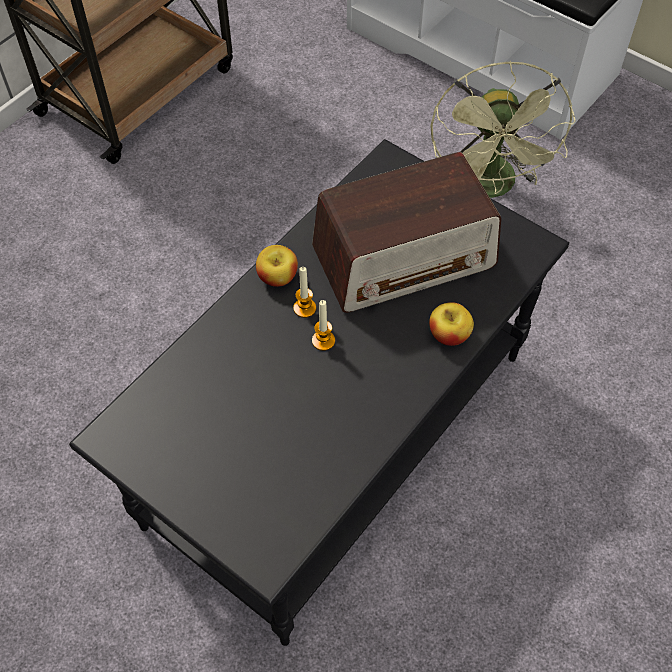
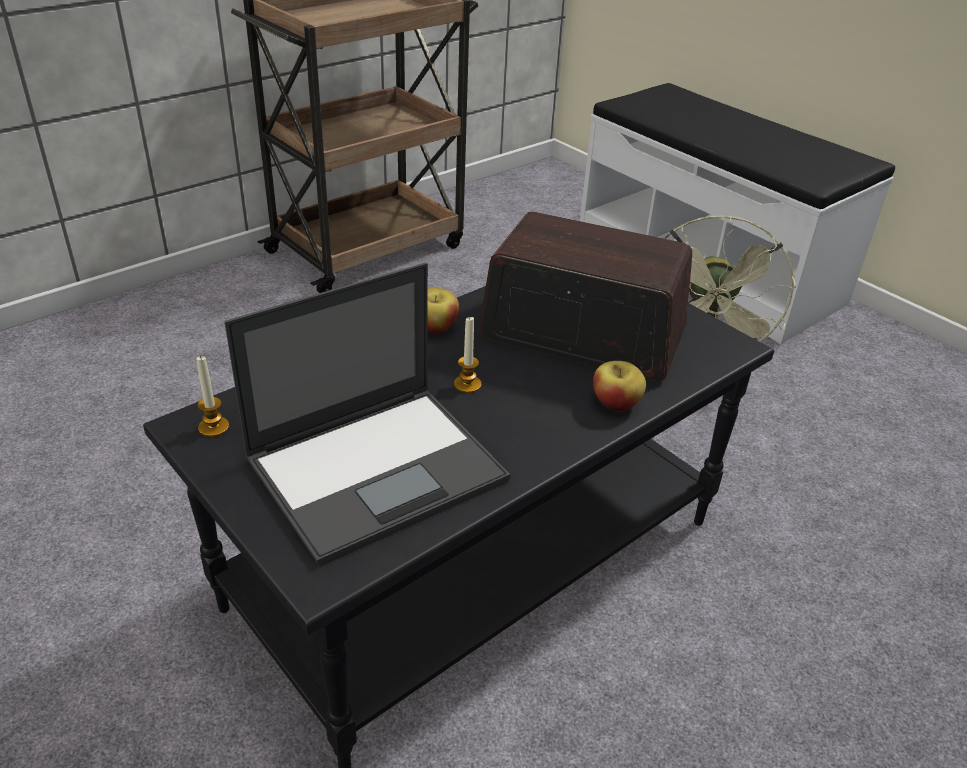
camera: 10 degrees right, 20 degrees down
(278, 448) = (379, 468): none -> laptop
(304, 308) = (456, 355): candle -> candle (214, 427)
(405, 258) = (581, 333): radio -> radio turned 150 degrees counterclockwise

